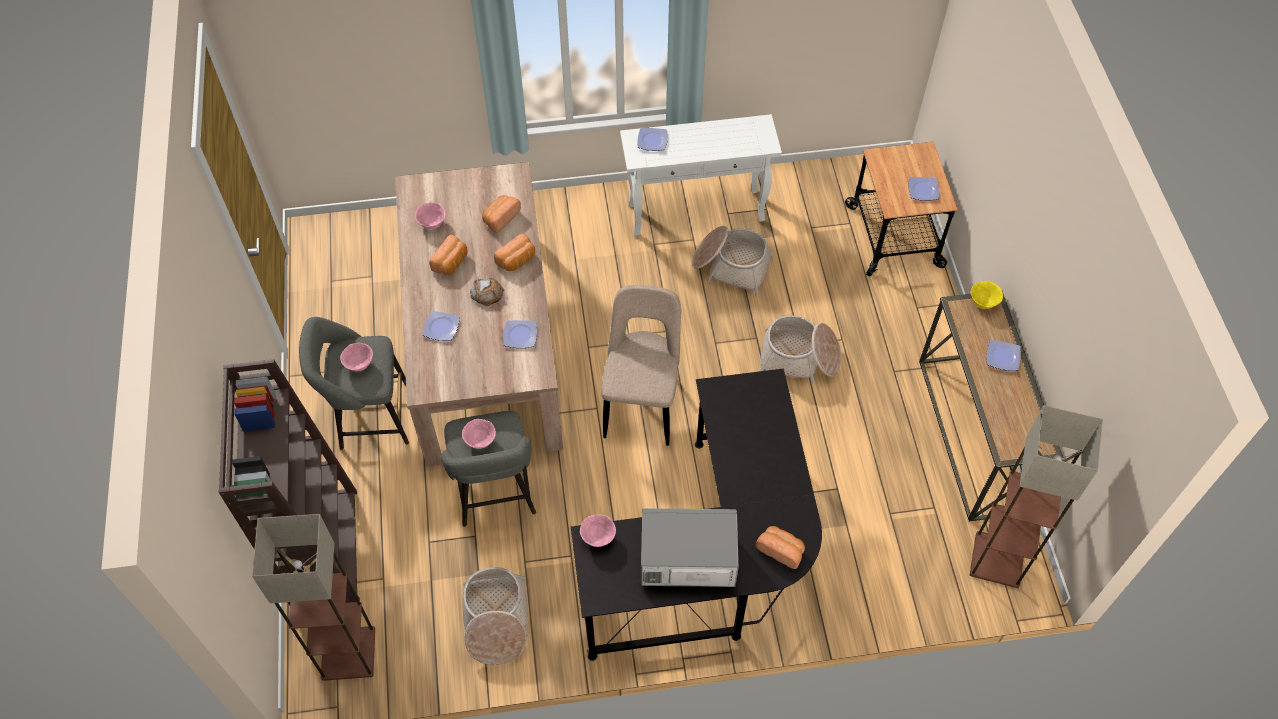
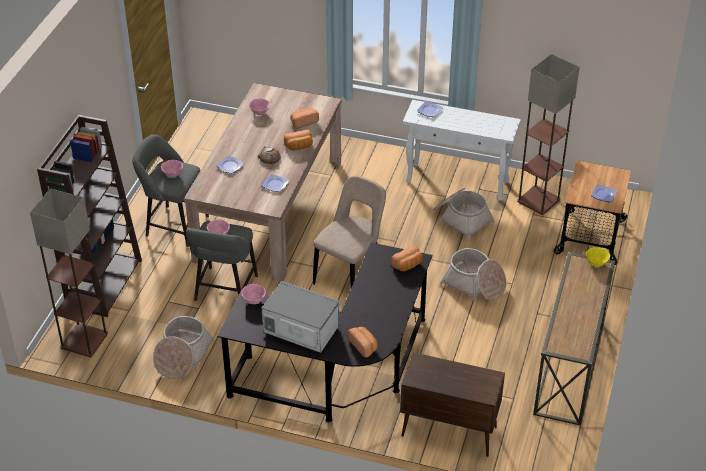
camera: 25 degrees right, 15 degrees down
(451, 262) = (258, 135): bread -> bread (408, 265)
(886, 590) = (448, 431): none -> brown cabinet
(998, 560) = (539, 444): floor lamp -> floor lamp (538, 201)
(1003, 358) = (588, 297): plate -> none

